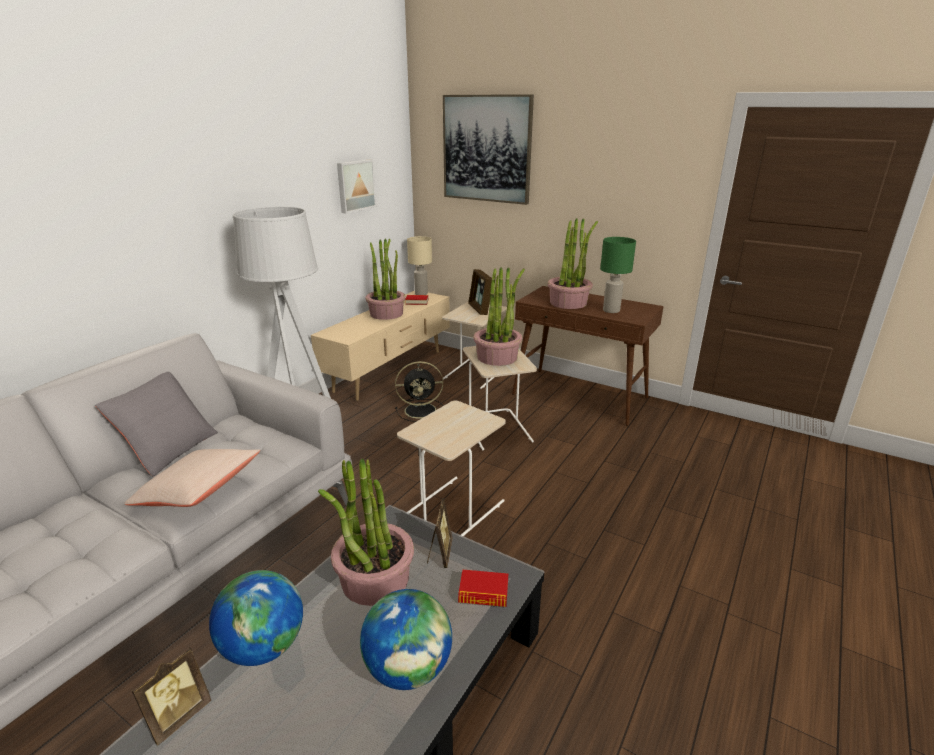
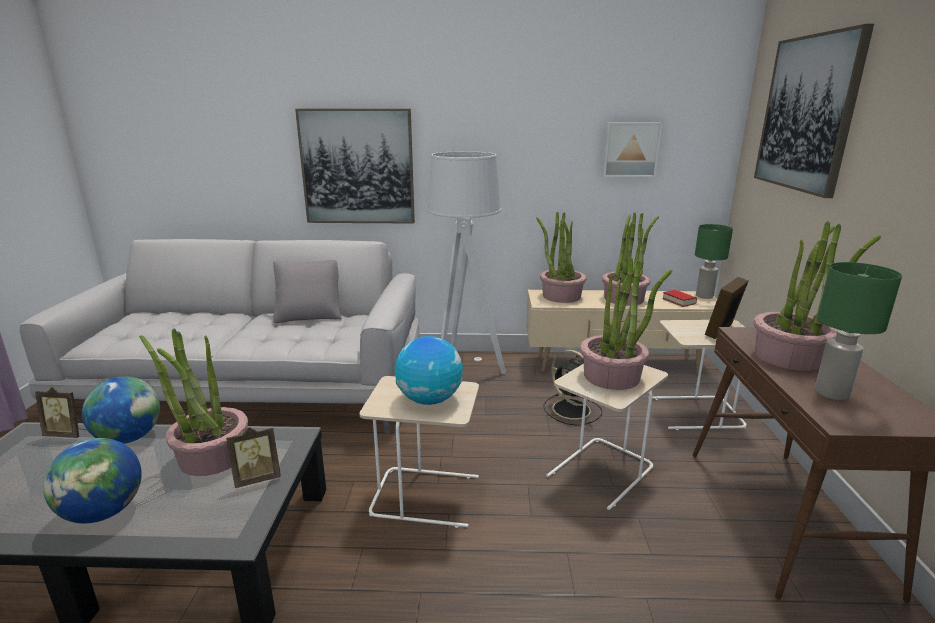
camera: 60 degrees right, 5 degrees down
(115, 251) = (357, 167): none -> picture
(198, 492) = (264, 342): beige pillow -> none
(346, 329) = (561, 296): none -> potted plant
(421, 293) = (704, 296): beige table lamp -> green table lamp
(459, 424) = (429, 400): none -> globe
(483, 593) = (206, 524): book -> none

